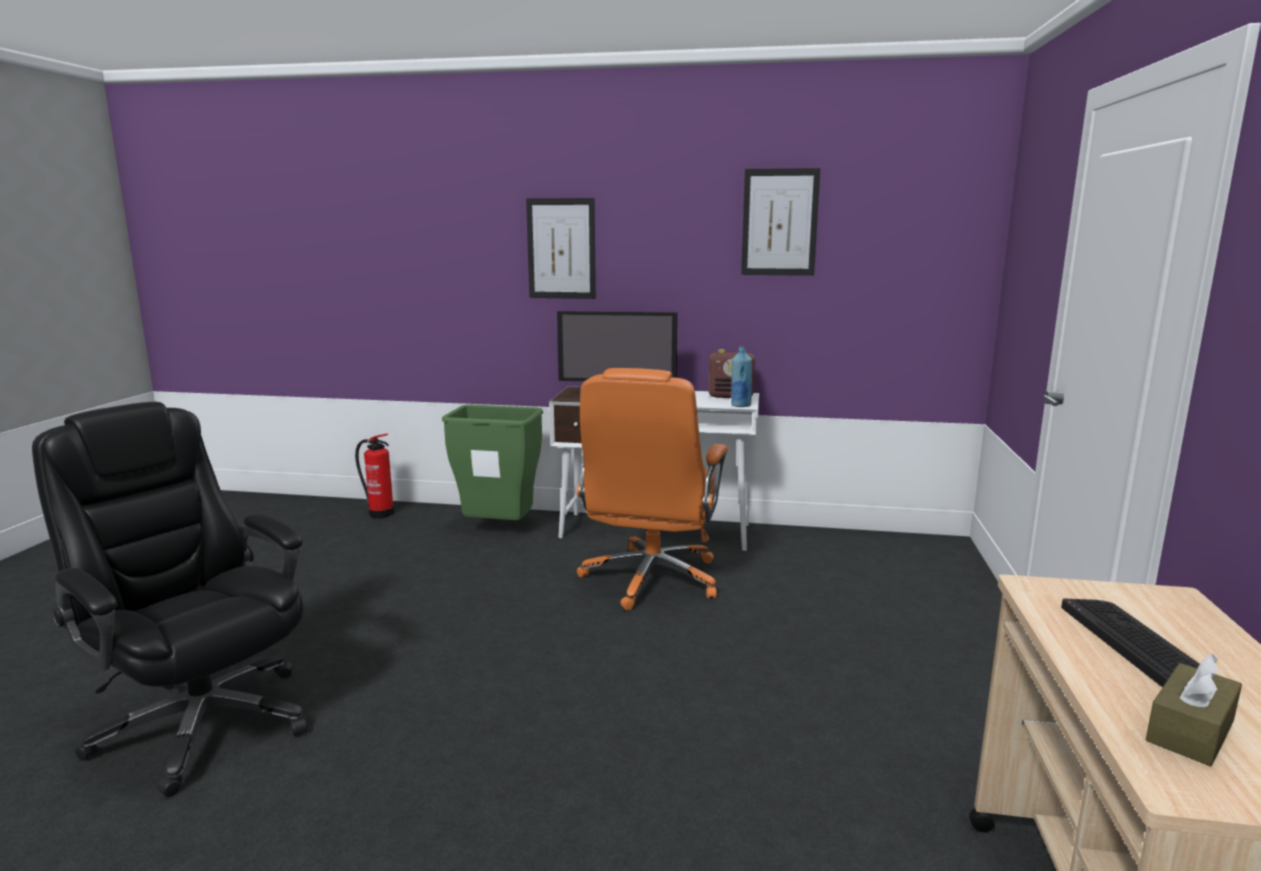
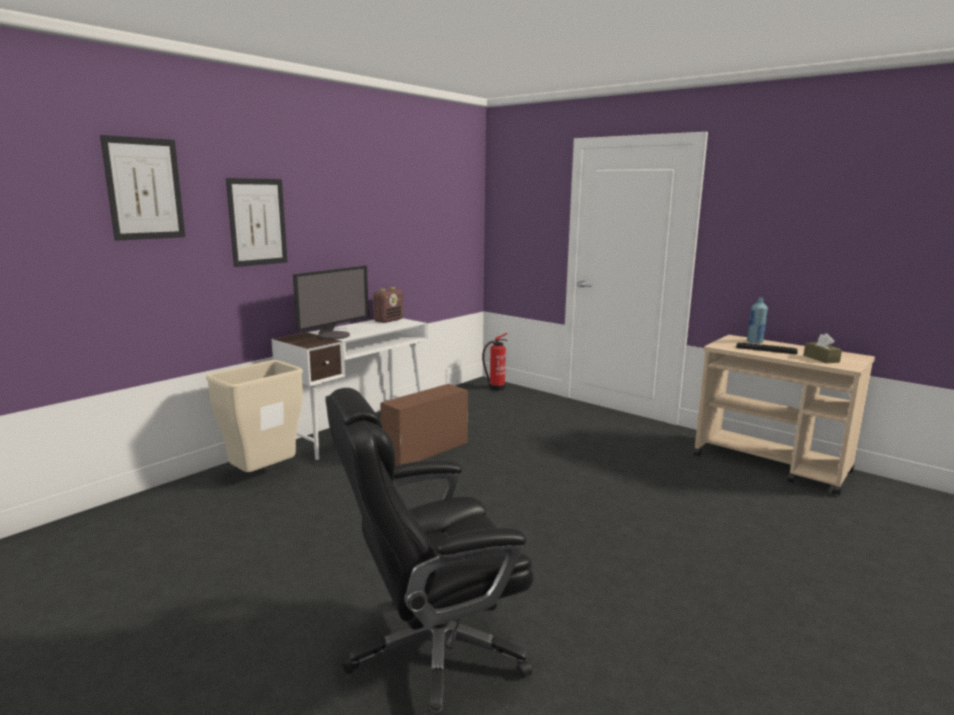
camera: 60 degrees left, 0 degrees up
(380, 513) = (122, 516): fire extinguisher -> fire extinguisher (495, 388)
(499, 530) = (264, 475): green trash can -> beige trash can
(651, 580) = (425, 451): orange office chair -> brown storage box
(740, 405) = (413, 323): blue bottle -> blue bottle (754, 342)
(779, 222) = (394, 199): picture -> picture (144, 189)

